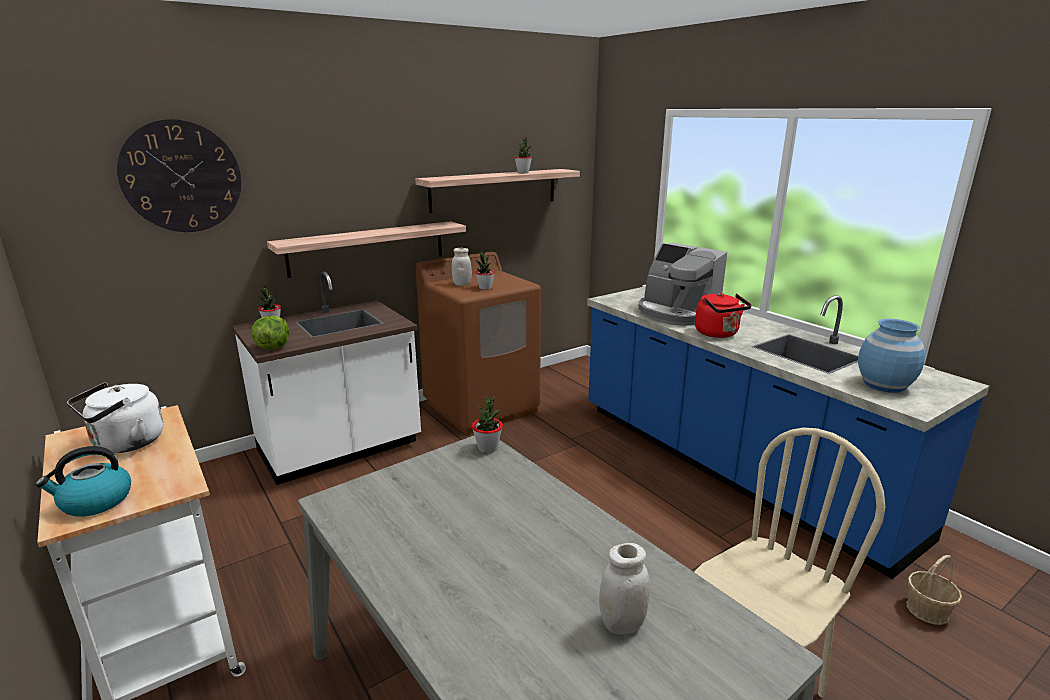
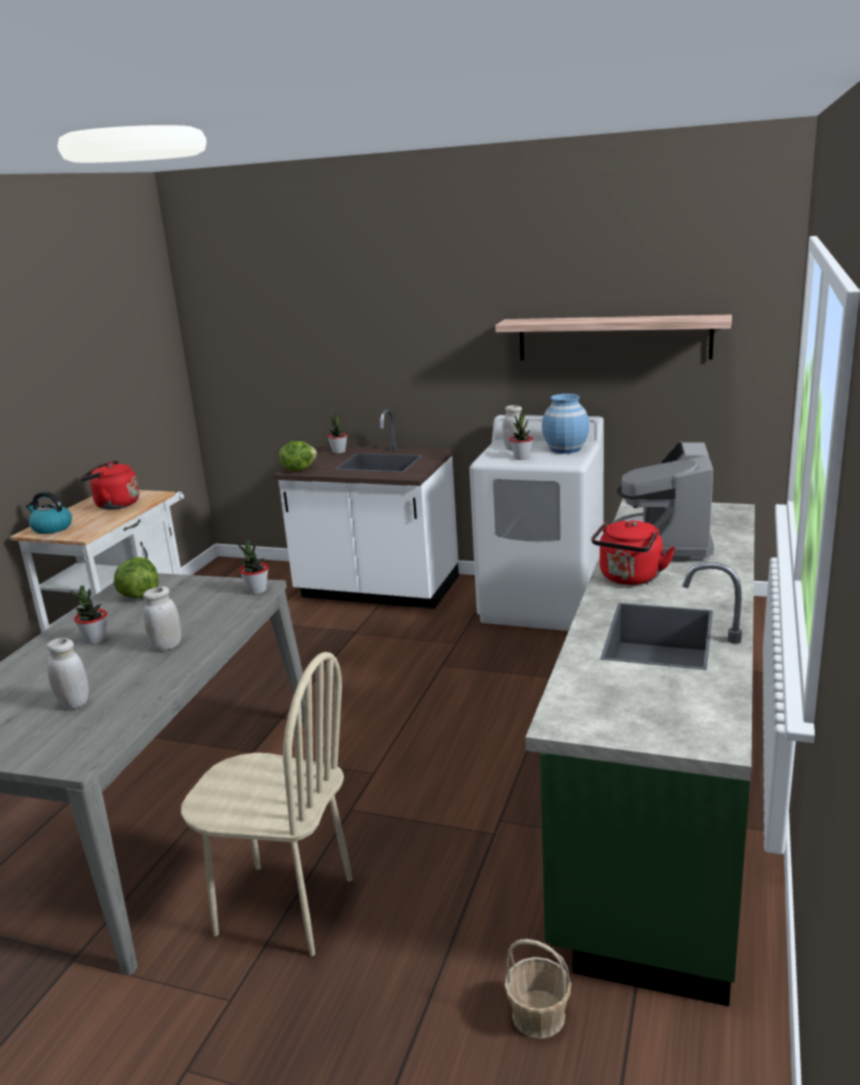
camera: 55 degrees right, 0 degrees up
(125, 444) = (114, 505): white kettle -> red kettle
(182, 177) = (289, 309): wall clock -> none
(368, 248) = (448, 391): shelf -> none
(384, 510) = (139, 595): none -> lettuce
(482, 406) = (542, 604): brown washing machine -> white washing machine
(523, 172) = (642, 319): potted plant -> potted plant (96, 640)
(548, 526) = (167, 646): none -> white jar
(731, 467) = (661, 784): blue counter -> green counter
(884, 384) = (616, 695): blue vase -> blue vase (566, 449)

